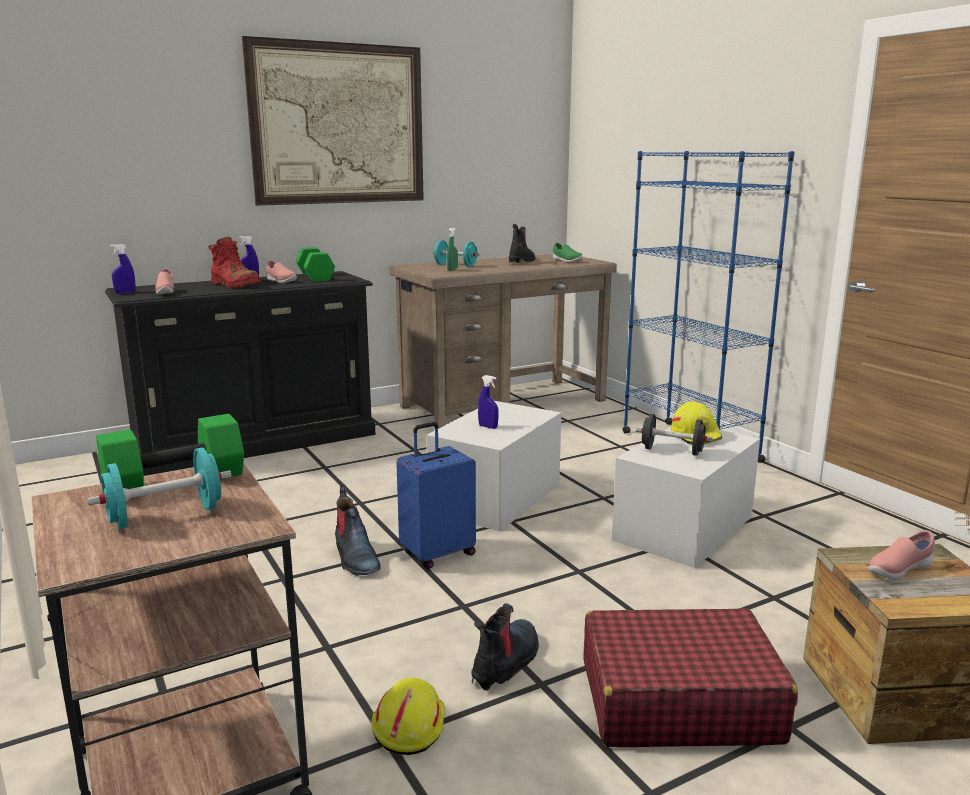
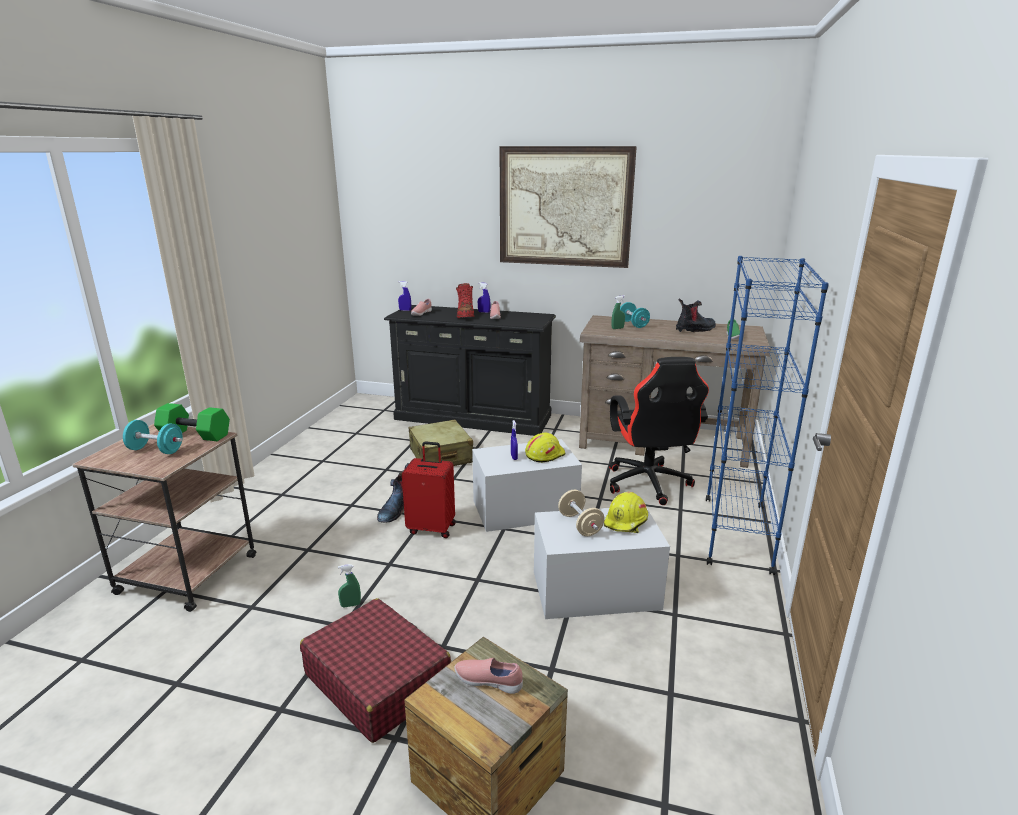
camera: 45 degrees right, 5 degrees up
(296, 489) = (441, 456): none -> beige suitcase
(314, 277) = (522, 317): green dumbbell -> none
(408, 725) = (268, 606): yellow hard hat -> yellow hard hat (544, 454)
(437, 554) = (432, 528): blue suitcase -> red suitcase
(506, 662) = (350, 605): boot -> green spray bottle
(564, 439) = (649, 487): none -> black office chair
(672, 451) = (580, 525): black dumbbell -> beige dumbbell

